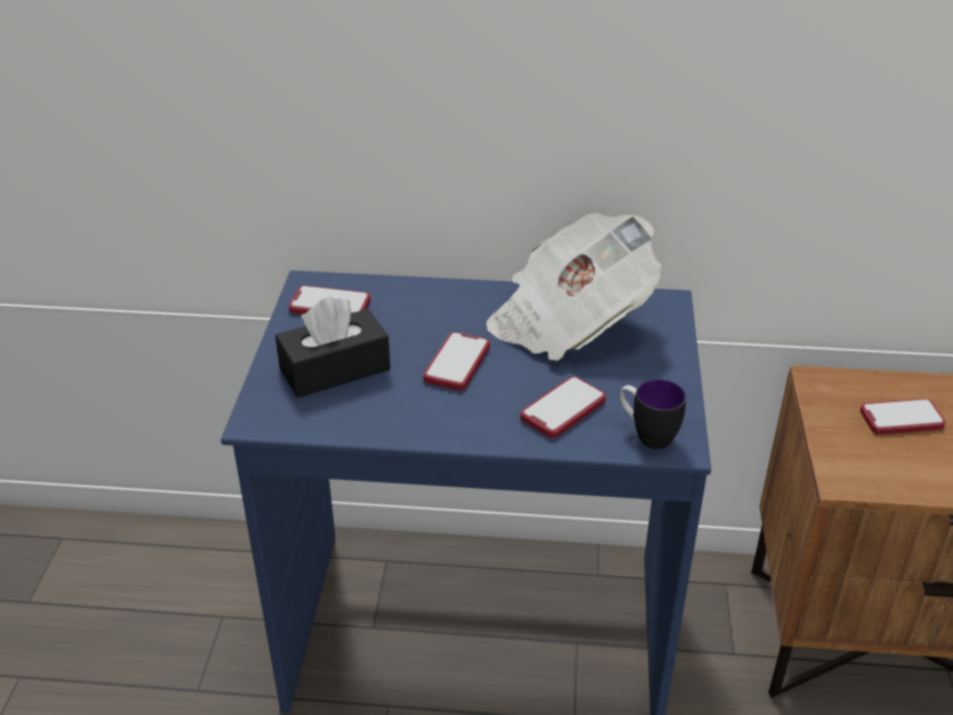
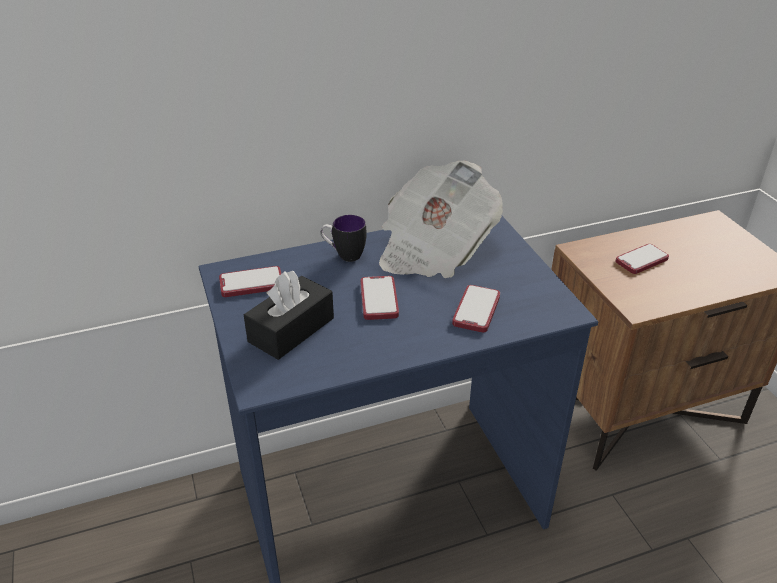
camera: 25 degrees left, 0 degrees up
(646, 435) = (543, 311): mug -> mug (344, 255)

